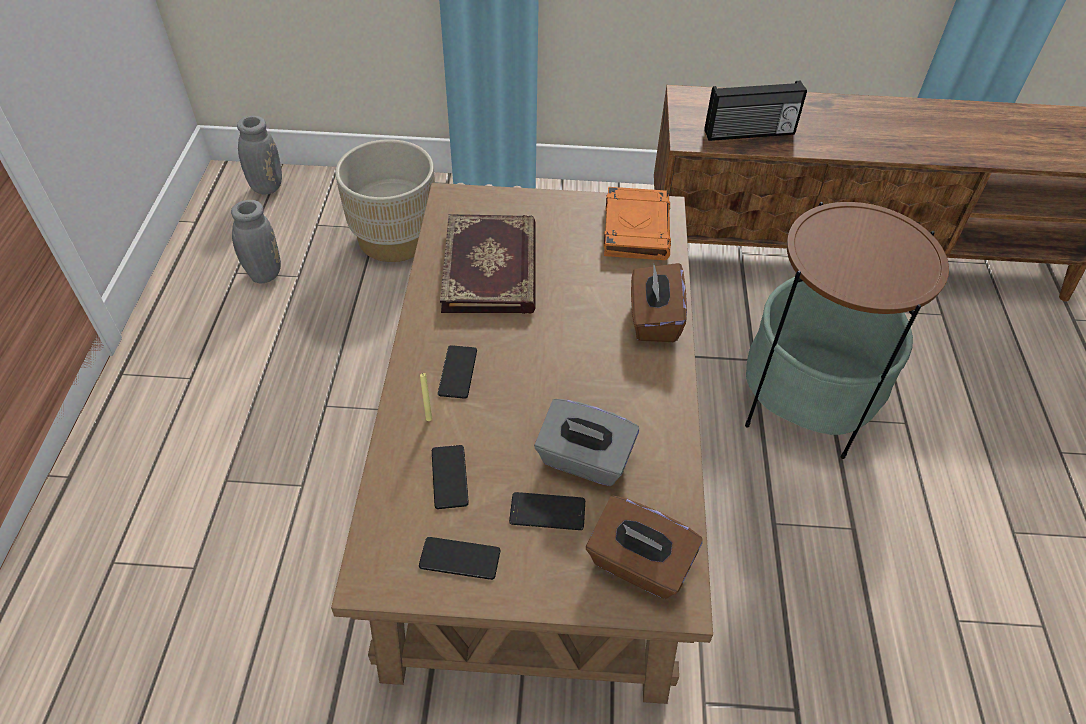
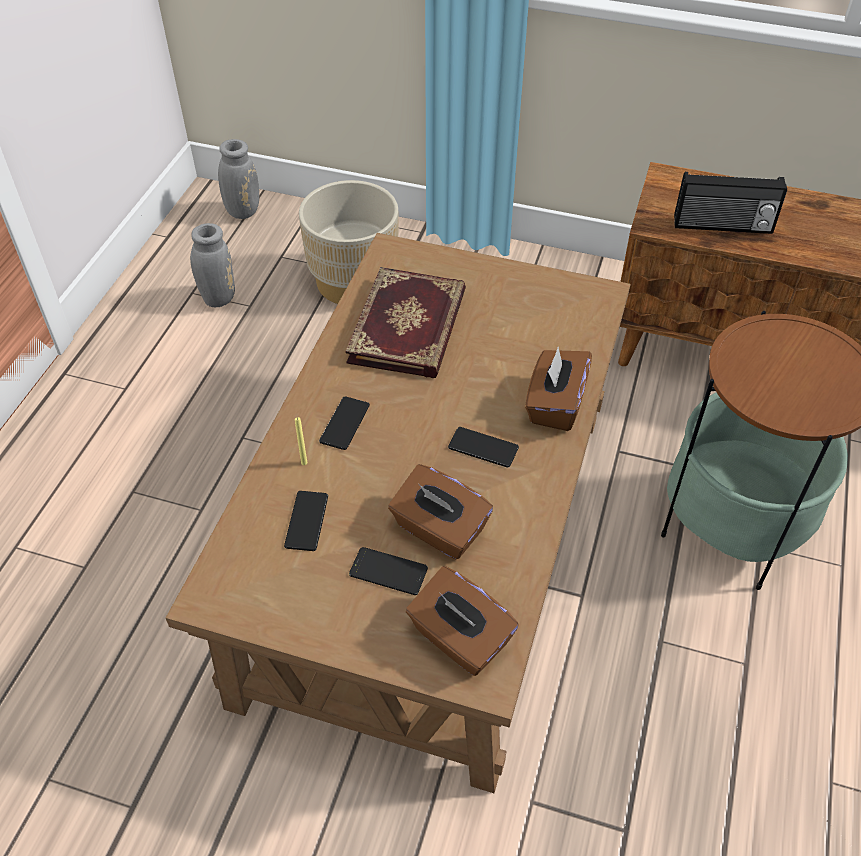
camera: 15 degrees right, 0 degrees up
(460, 559) = (293, 598): phone -> phone (483, 448)
(584, 460) = (439, 530): grey tissue box -> brown tissue box
(635, 228) = (567, 309): orange book -> none

